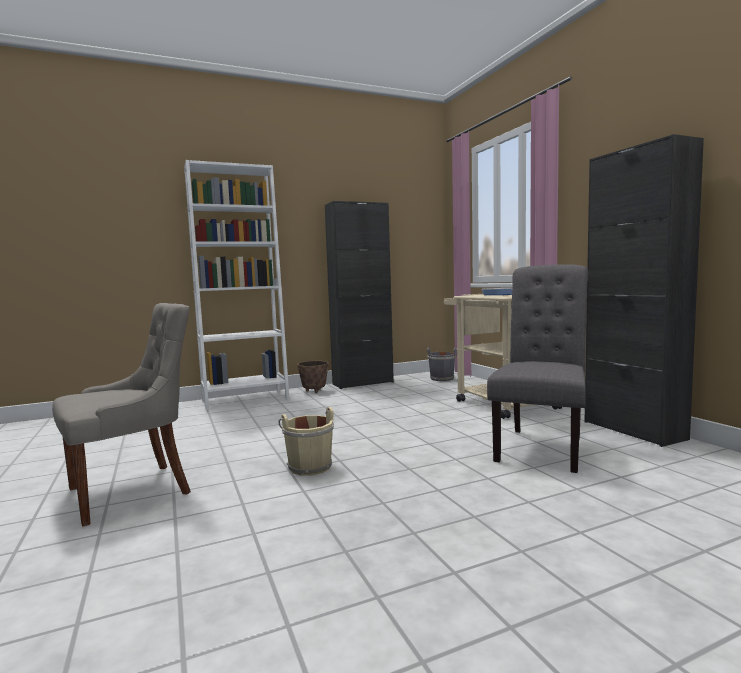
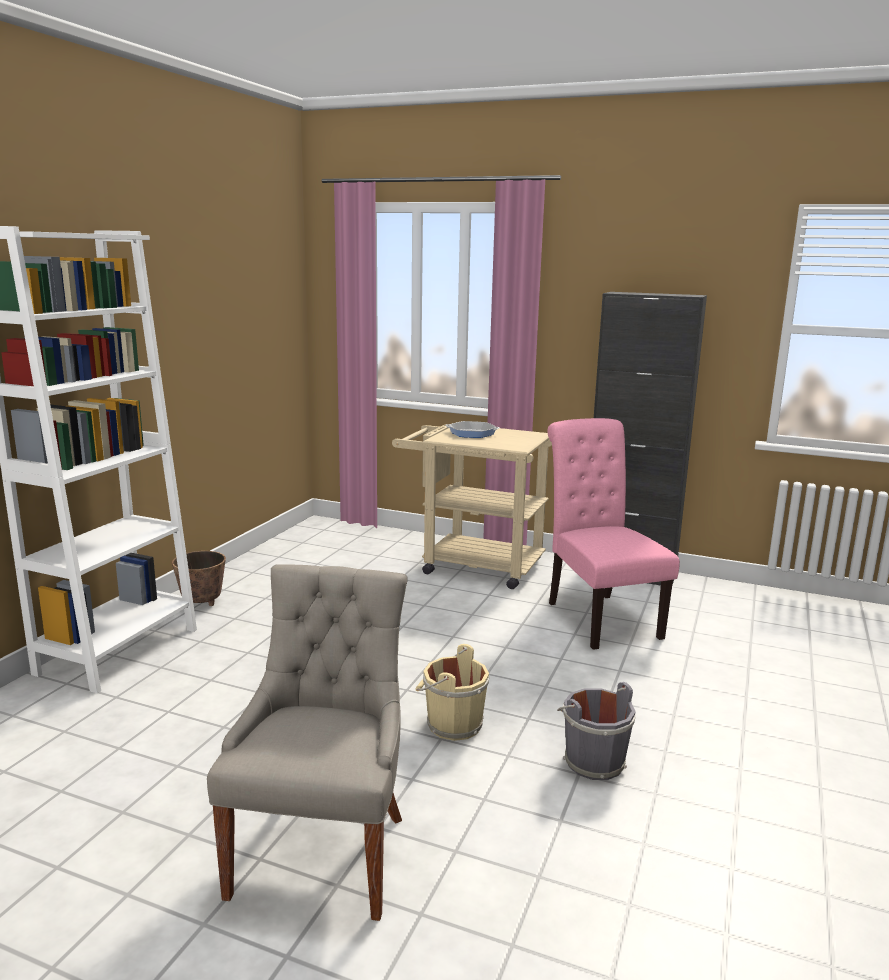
camera: 45 degrees left, 10 degrees up
(363, 383) = (245, 569): black cabinet -> none
(441, 378) = (337, 536): grey bucket -> grey bucket (592, 761)
(542, 446) = (598, 617): grey chair -> pink chair

